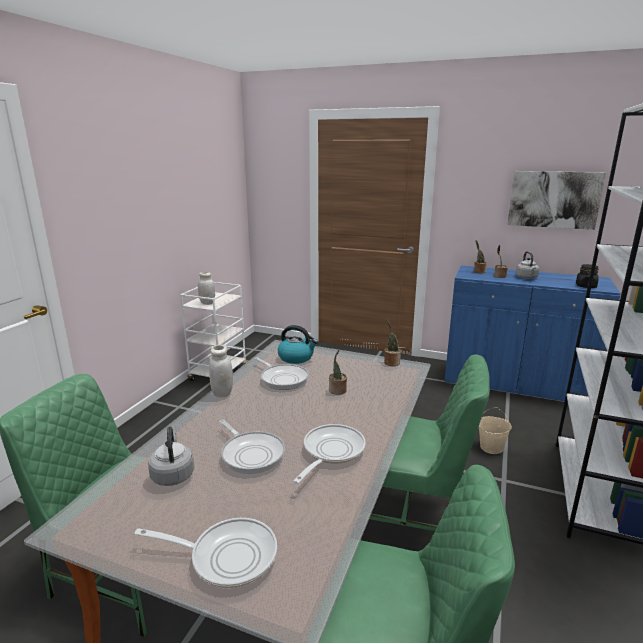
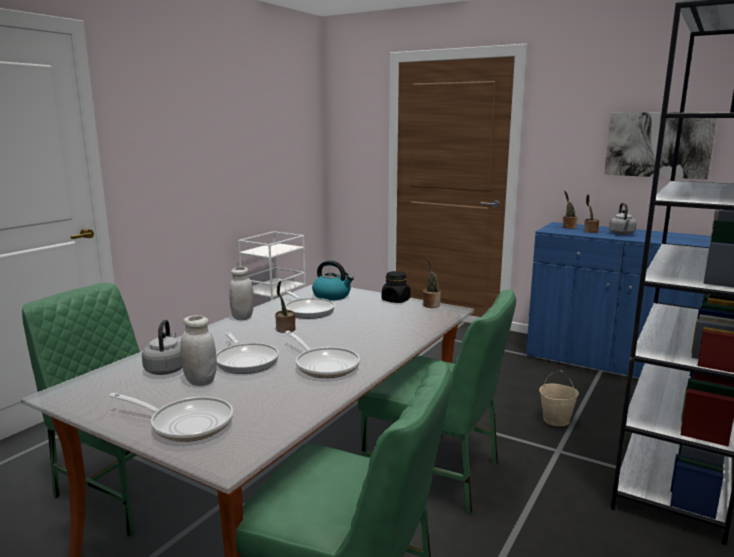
camera: 10 degrees right, 5 degrees down
(207, 303) = (265, 251): white jar -> white jar (200, 381)
(331, 452) = (324, 365): frying pan -> frying pan turned 105 degrees clockwise
(337, 391) = (359, 323): potted plant -> potted plant (285, 330)
(586, 286) = (689, 243): black jar -> black jar (395, 300)

